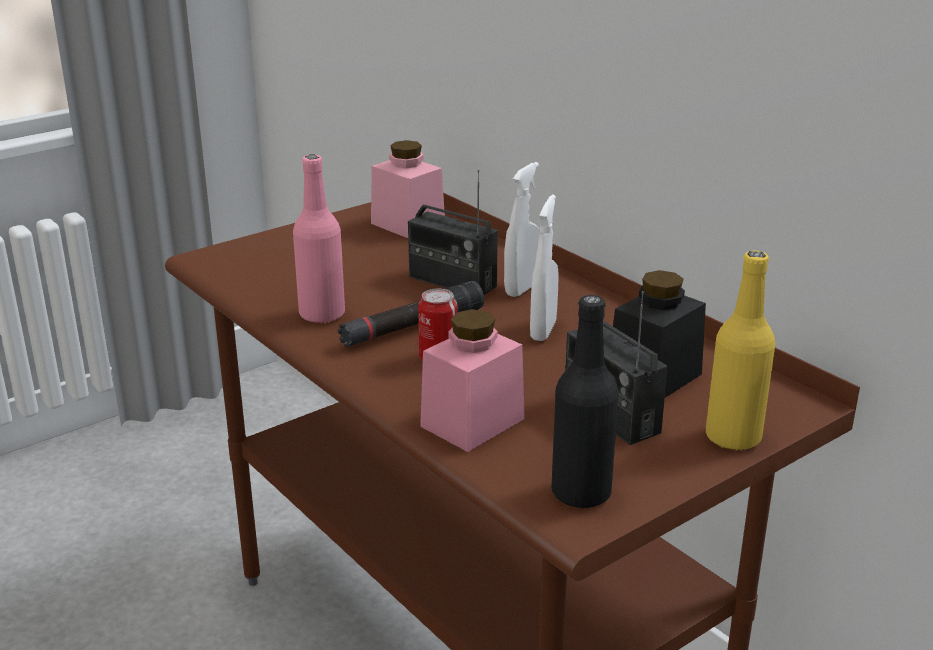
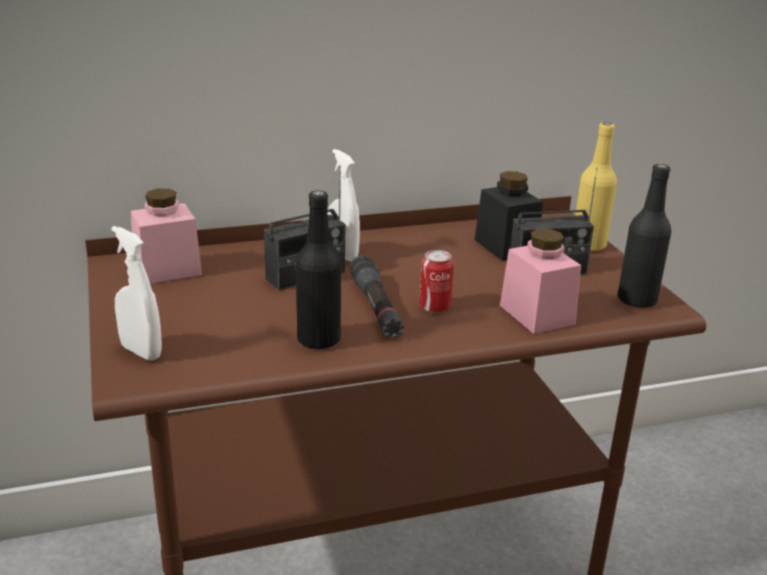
camera: 70 degrees left, 0 degrees up
(322, 314) = (318, 340): pink bottle -> black bottle
(543, 330) = (417, 263): white spray bottle -> white spray bottle (141, 352)

